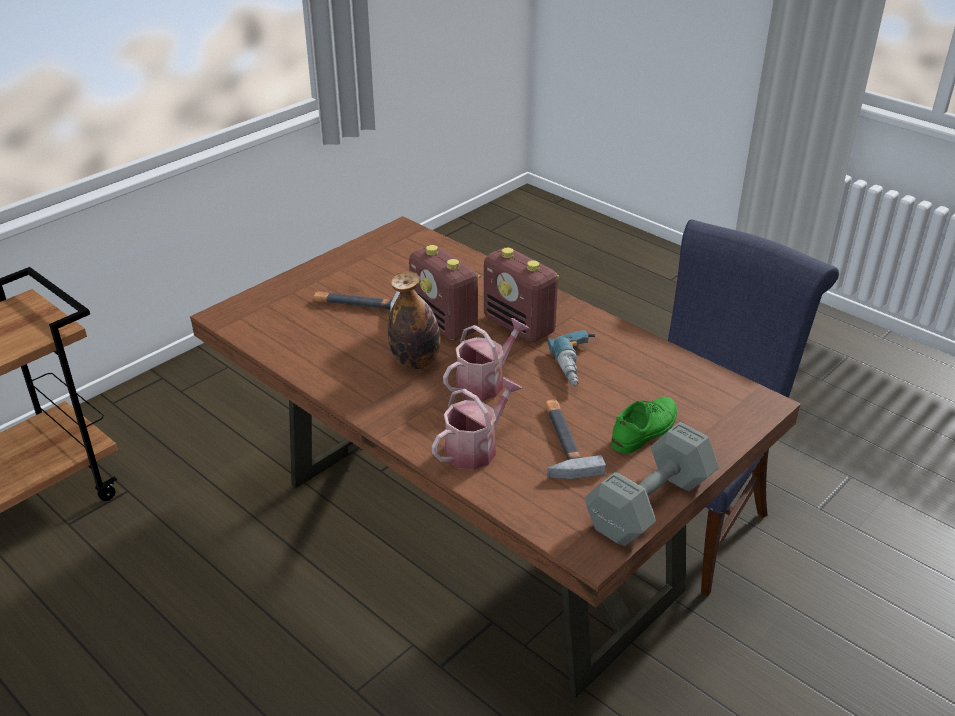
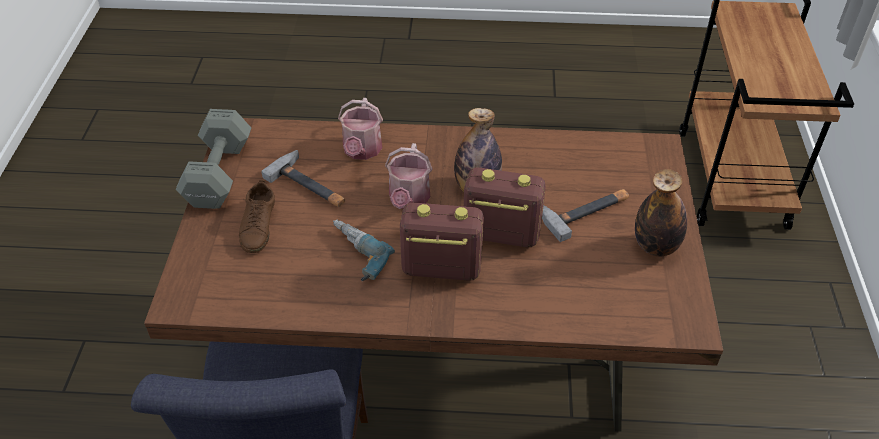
camera: 140 degrees right, 10 degrees up
(350, 267) = (656, 246): none -> bottle
(644, 430) = (258, 225): green shoe -> brown shoe

